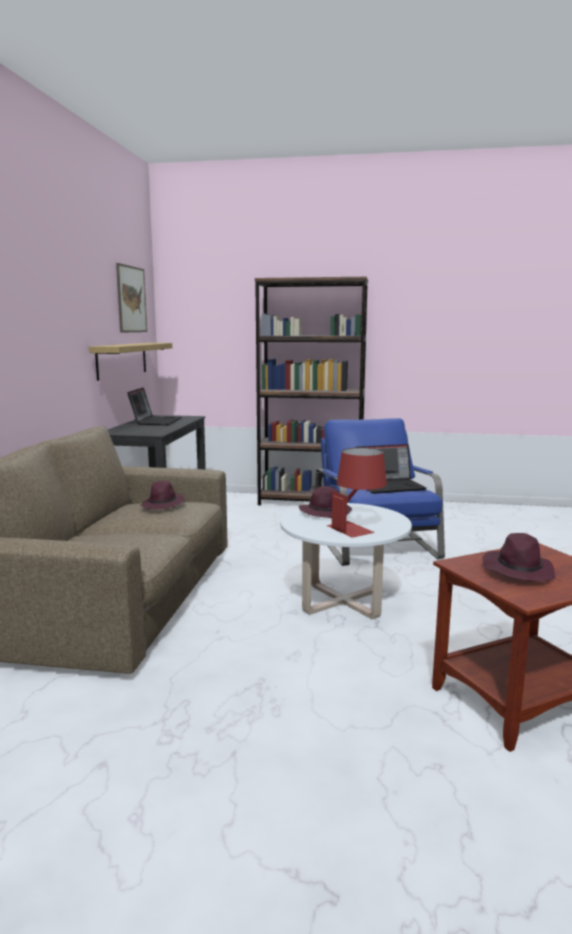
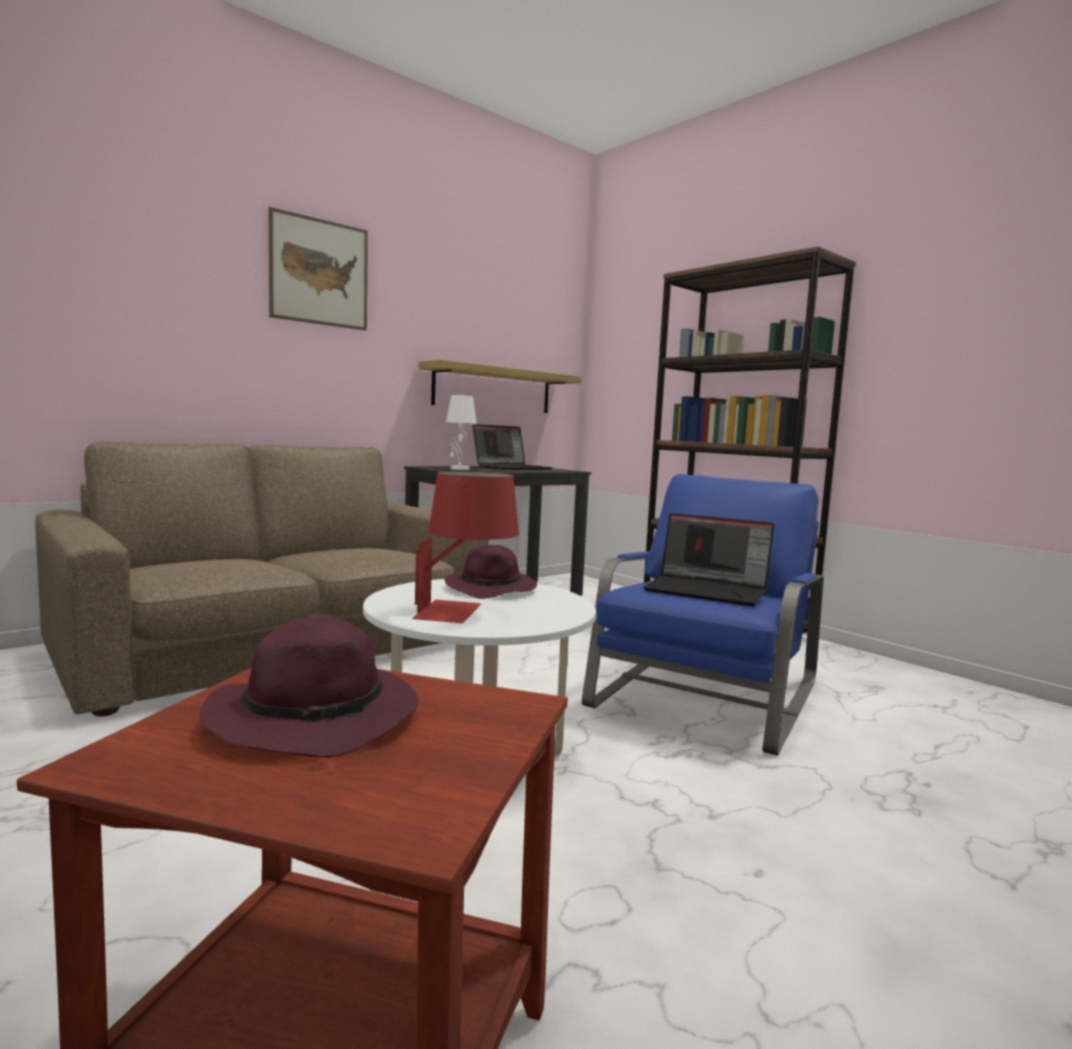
camera: 40 degrees right, 5 degrees down
(131, 299) = (526, 318): picture -> picture (319, 272)
(141, 430) = (459, 469): none -> white table lamp
(163, 505) = (370, 548): purple hat -> none

